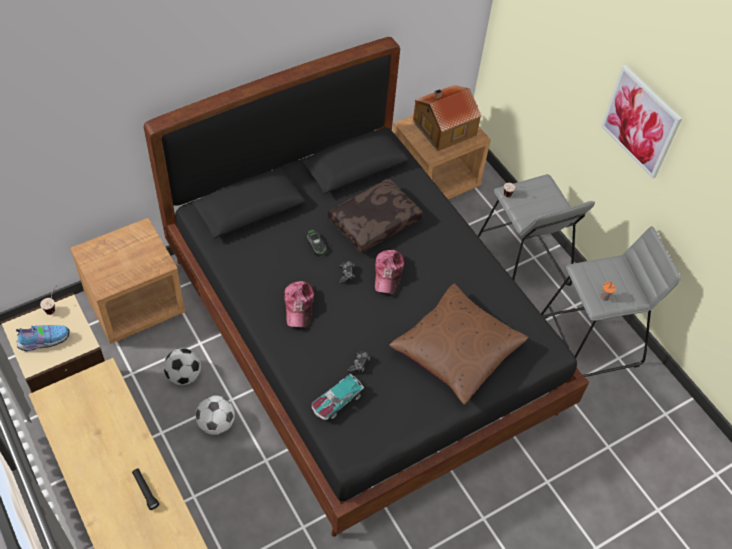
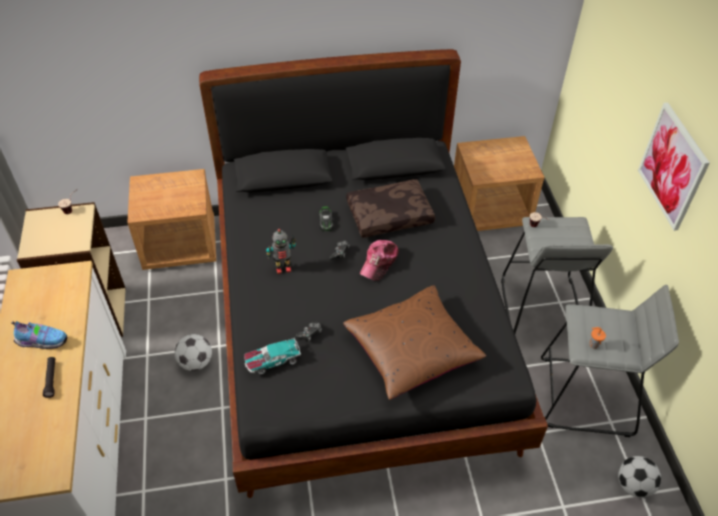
camera: 25 degrees right, 5 degrees down
(43, 341) = (48, 233): shoe -> shoe (42, 341)
(184, 375) = (190, 314): football -> football (634, 485)
(299, 306) = (283, 268): cap -> toy robot
(443, 127) = (502, 157): toy house -> none

